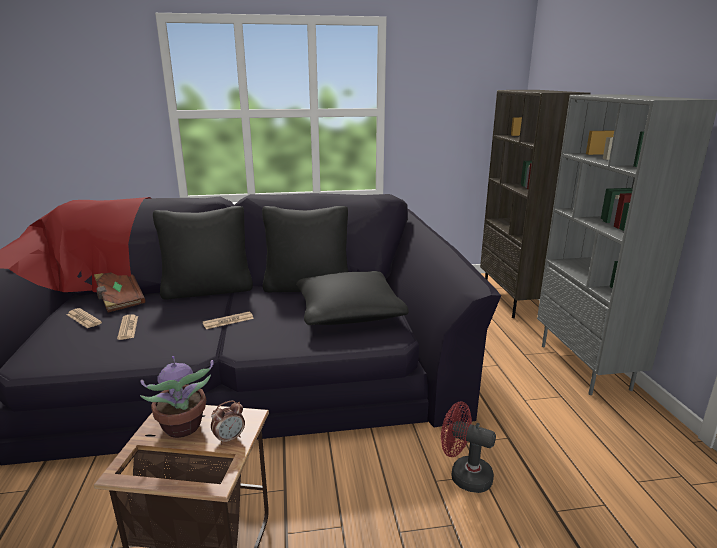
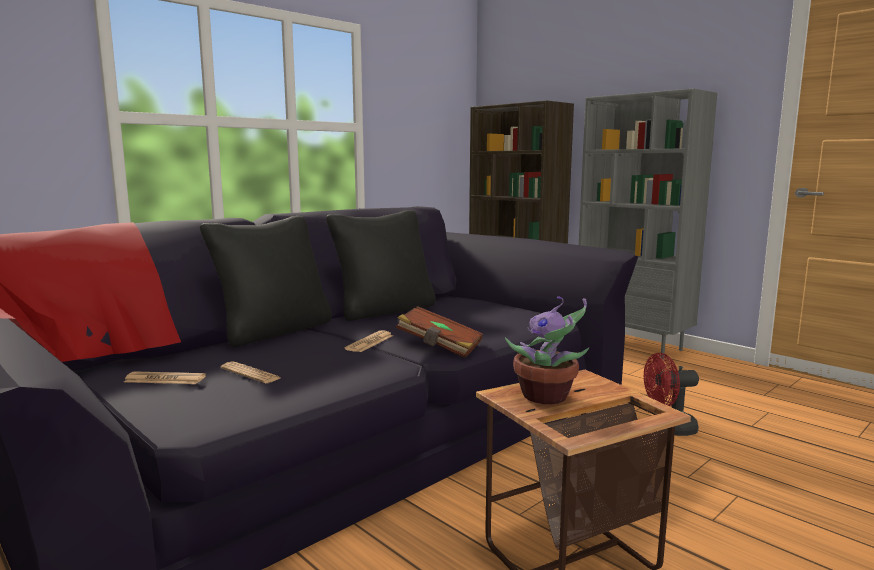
camera: 35 degrees left, 10 degrees down
(120, 300) = (171, 358): brown book -> brown book (439, 347)
(230, 438) = (603, 390): alarm clock -> none
(348, 313) = (473, 316): black pillow -> none

